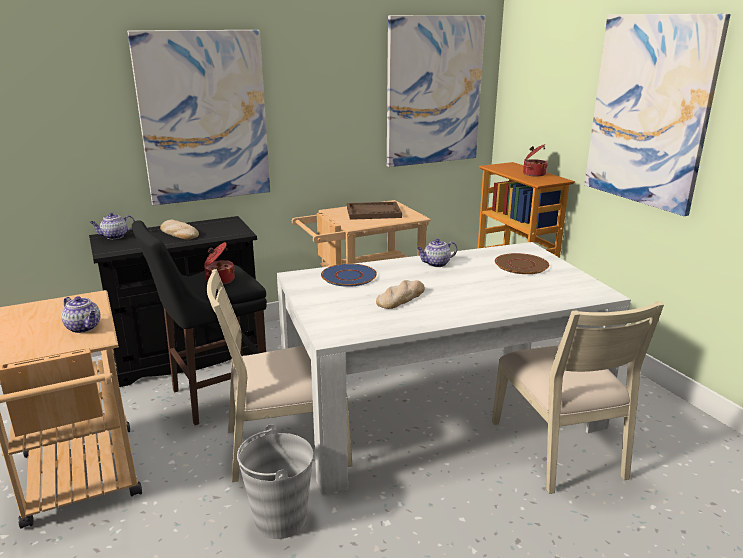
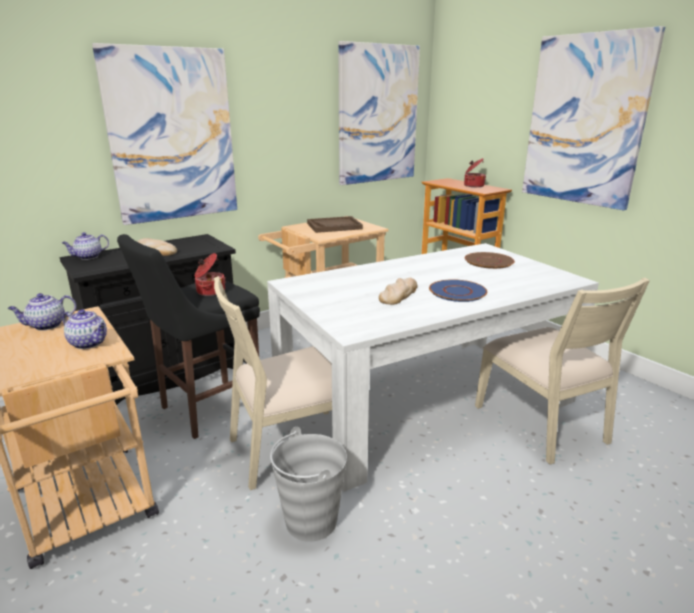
camera: 10 degrees left, 0 degrees up
(349, 276) = (339, 279): blue plate -> blue plate (458, 292)
(436, 264) = (413, 265): teapot -> teapot (46, 326)

